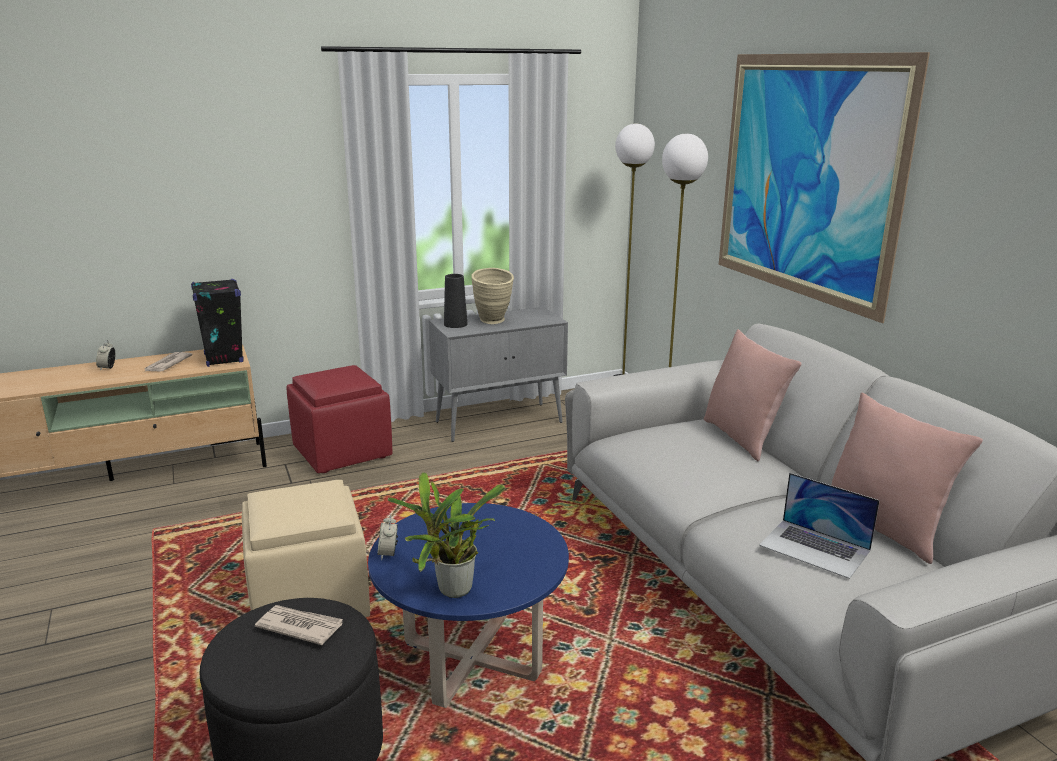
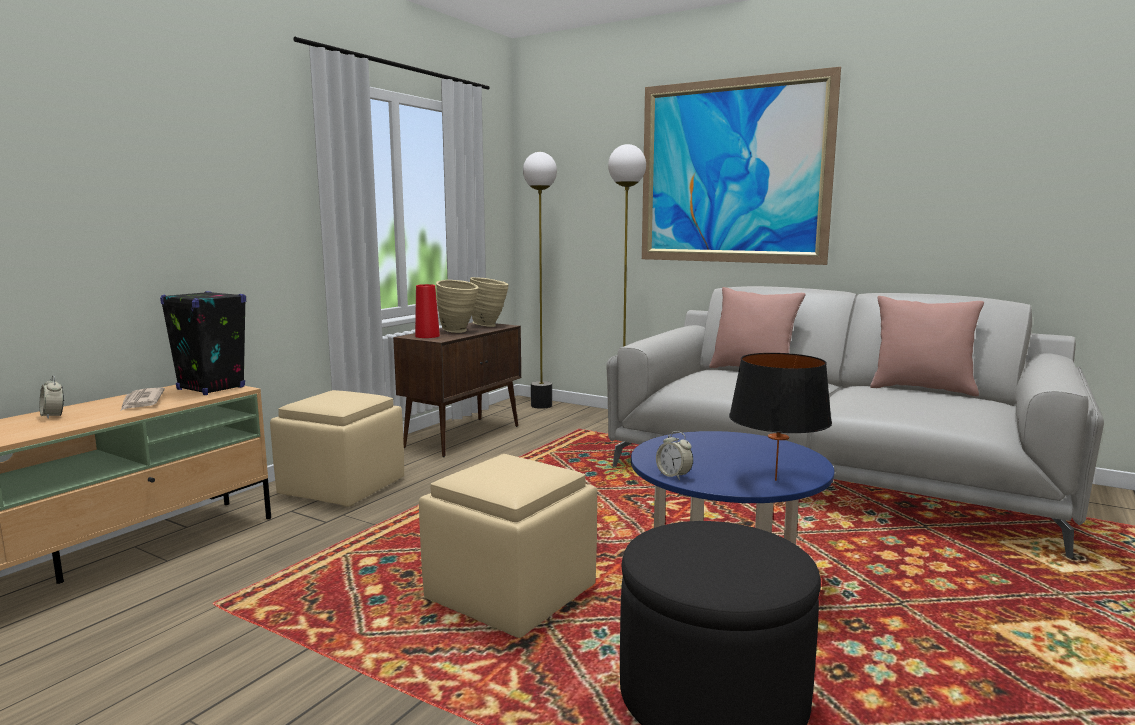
camera: 35 degrees left, 10 degrees down
(299, 626) = (702, 541): newspaper -> none
(341, 452) = (341, 488): red ottoman -> beige ottoman
(451, 592) = (775, 480): potted plant -> black table lamp
(455, 324) = (427, 336): black vase -> red vase
(500, 422) = (464, 436): grey cabinet -> brown cabinet
(539, 317) = (490, 326): none -> beige vase
(815, 548) = (919, 401): laptop -> none

